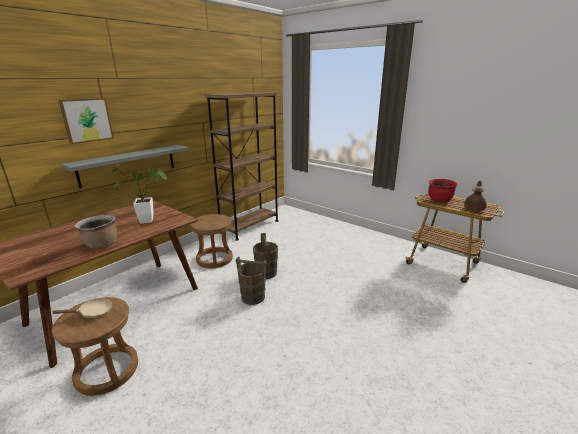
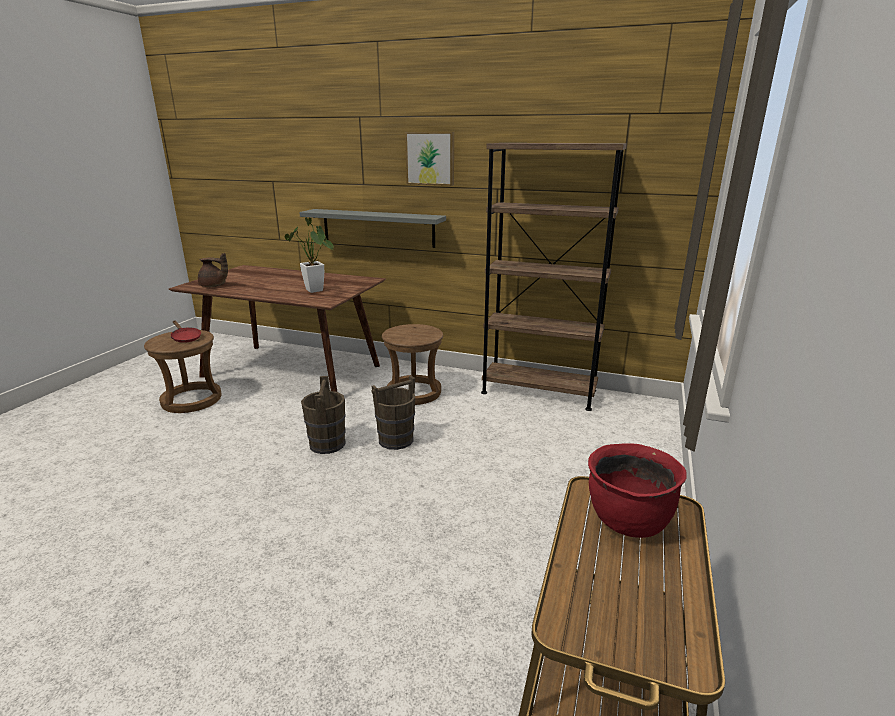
camera: 70 degrees right, 0 degrees up
(86, 120) = (341, 165): picture -> picture (430, 158)
(92, 313) = (185, 338): beige frying pan -> red frying pan
(101, 245) = (248, 290): brown cooking pot -> none
(474, 209) = (597, 600): brown teapot -> brown teapot (214, 286)

